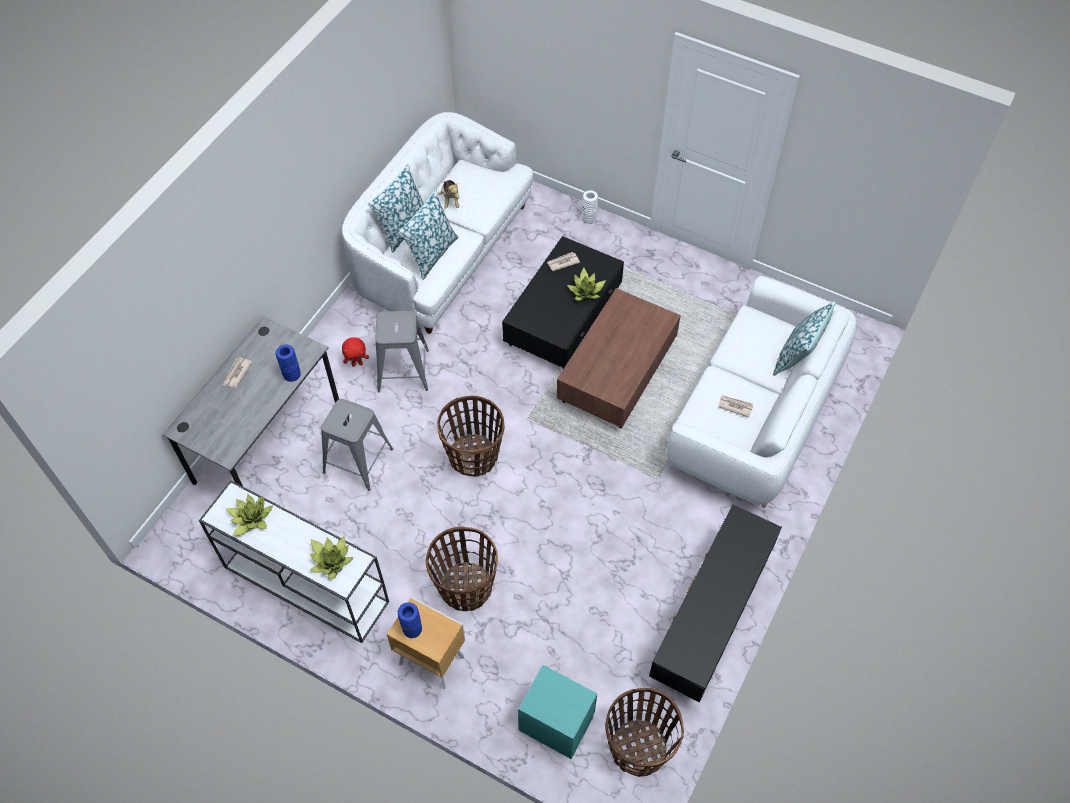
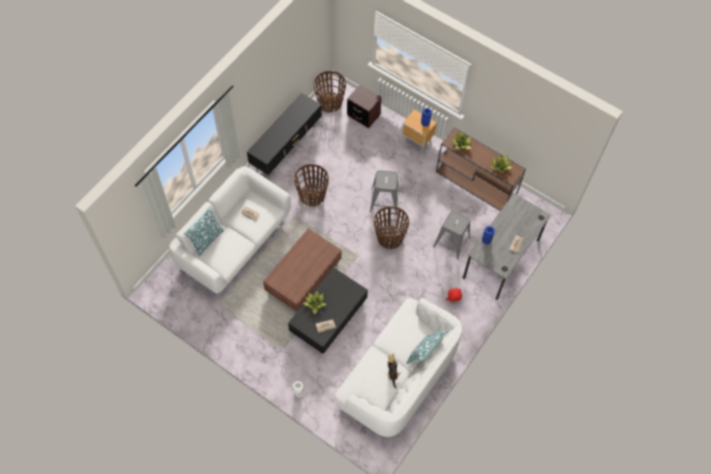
camera: 175 degrees left, 5 degrees up
(304, 584) = (476, 184): white console table -> brown console table
(403, 370) = (426, 293): grey stool -> grey stool (384, 201)
(431, 254) = (407, 330): pillow -> none
(465, 588) = (399, 174): basket -> basket (312, 195)
(556, 723) = (363, 115): turquoise nightstand -> brown nightstand

